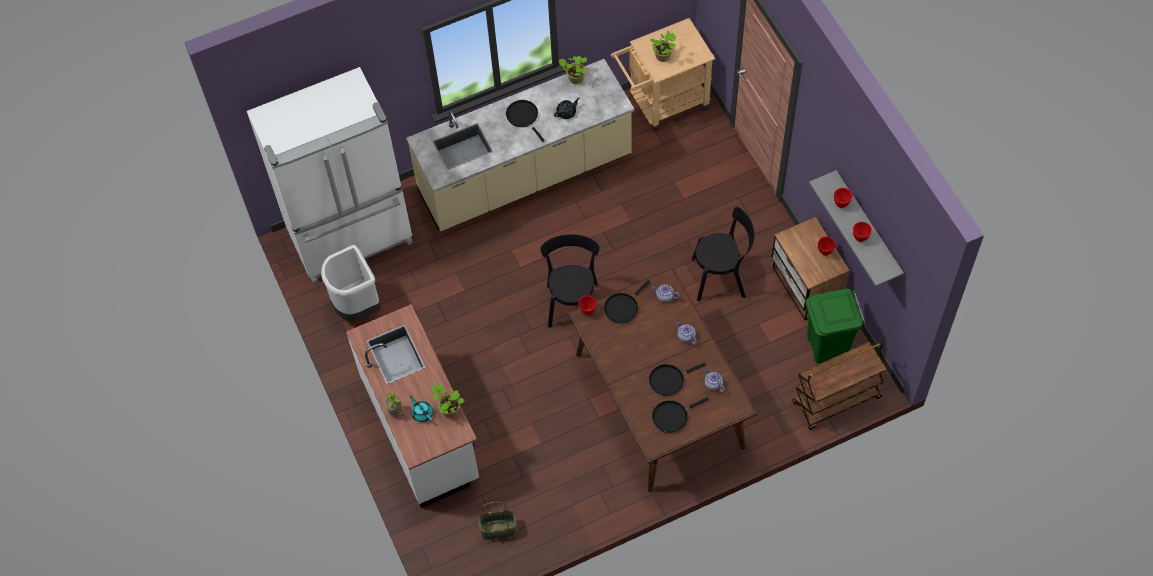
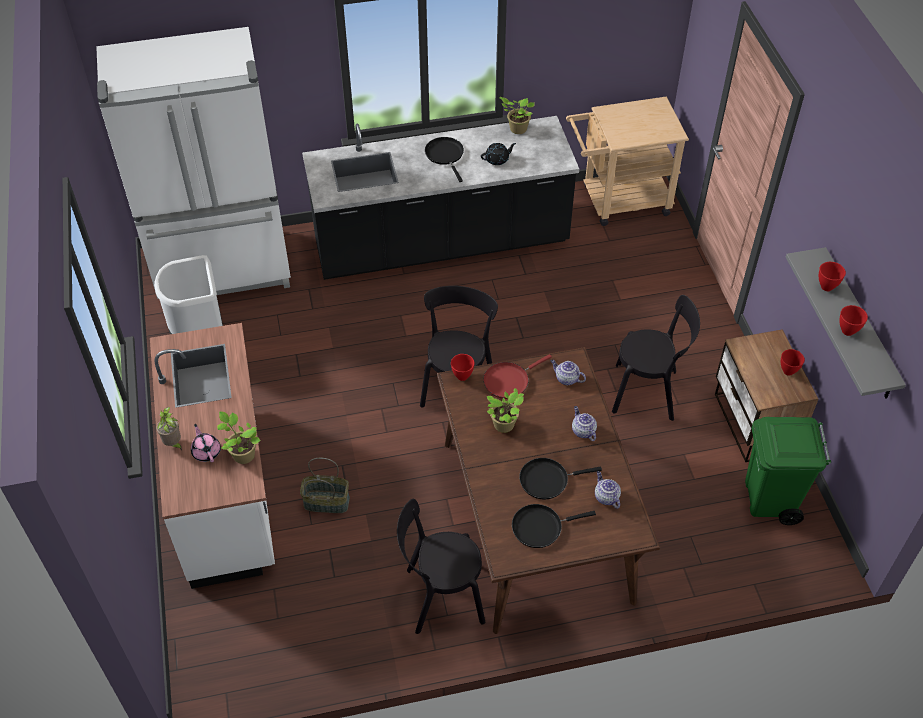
camera: 10 degrees right, 10 degrees down
(422, 413) = (206, 451): turquoise teapot -> pink teapot
(499, 528) = (282, 637): basket -> basket (327, 501)
(525, 176) = (441, 244): beige counter -> black counter
(604, 474) = (440, 596): none -> black chair
(622, 307) = (509, 381): black frying pan -> red frying pan
(664, 57) = (627, 128): potted plant -> potted plant (505, 426)
(836, 401) = (770, 569): brown cart -> none

